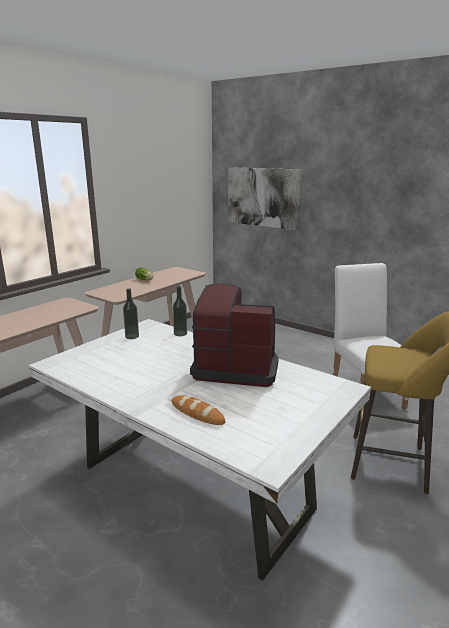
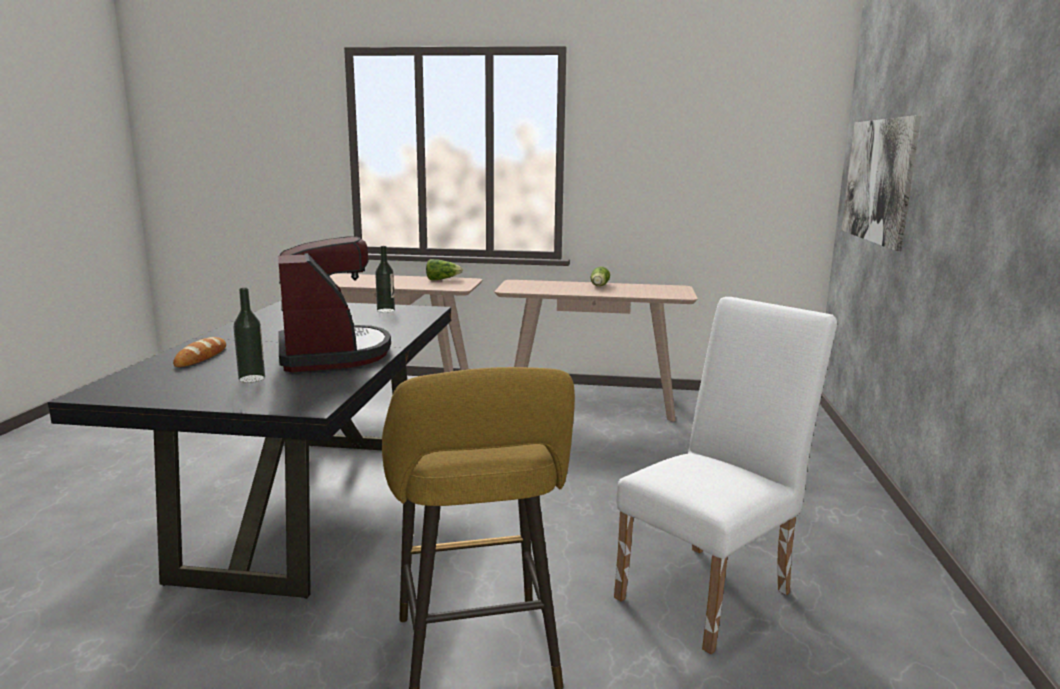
camera: 60 degrees right, 5 degrees down
(49, 306) = (442, 279): none -> lettuce
(180, 333) = (417, 322): bottle -> bottle (252, 379)
(193, 487) = (309, 505): white dining table -> black dining table

